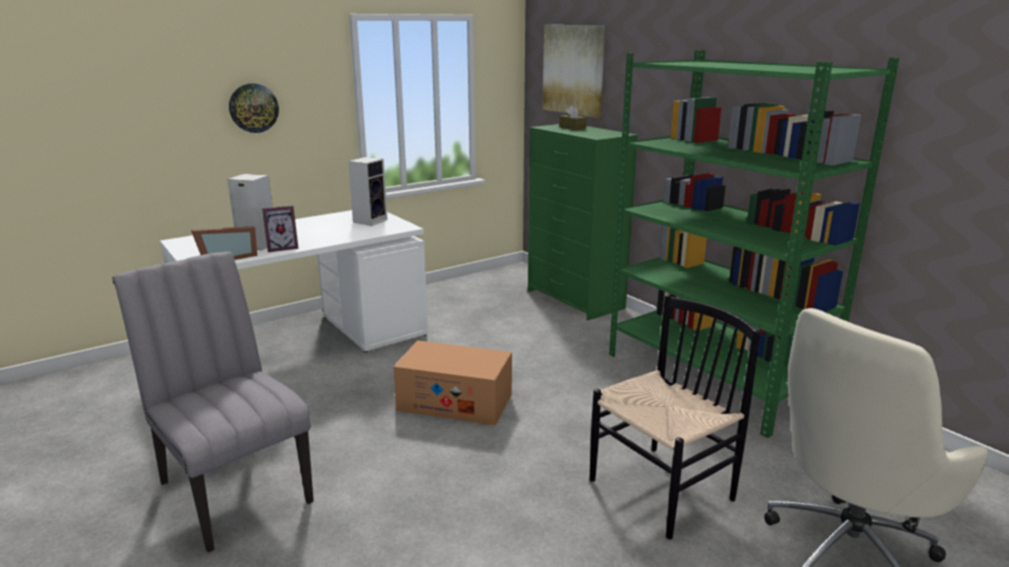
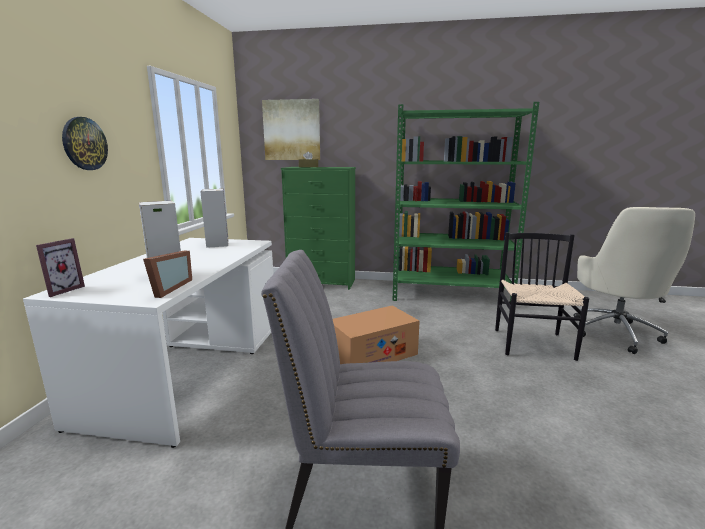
camera: 45 degrees left, 5 degrees down
(282, 248) = (199, 271): picture frame -> picture frame (61, 290)

